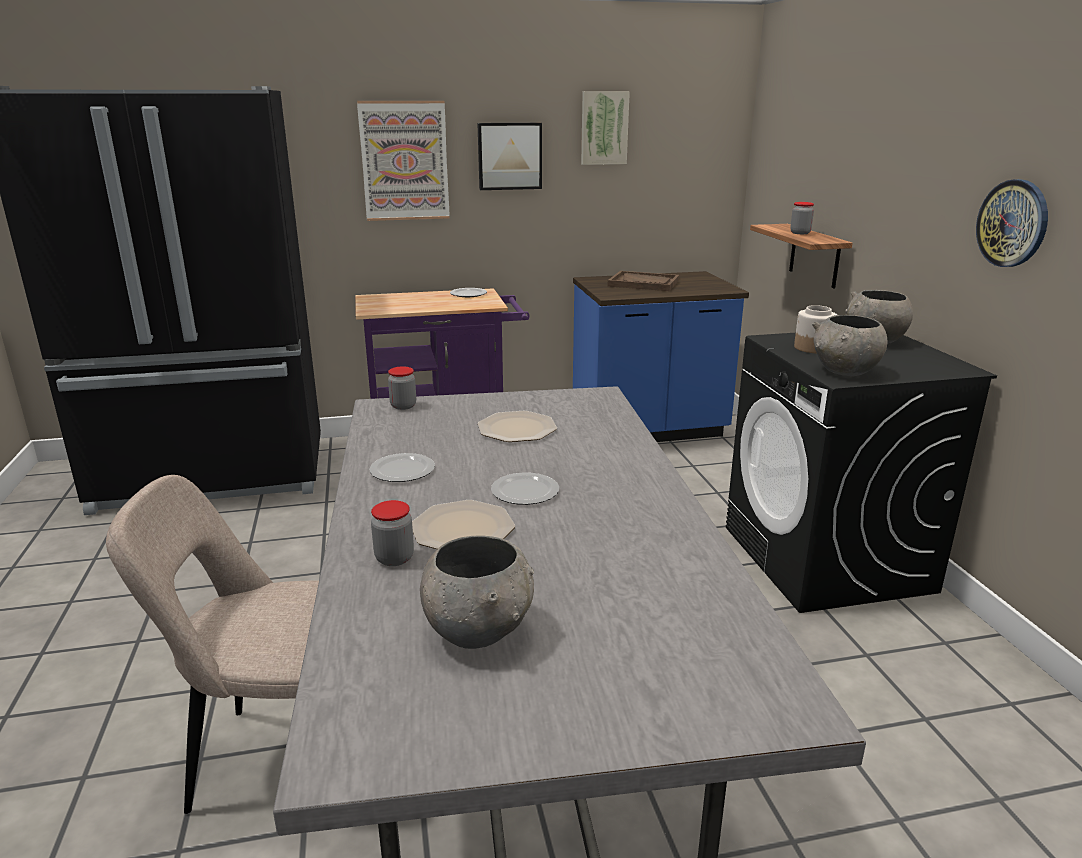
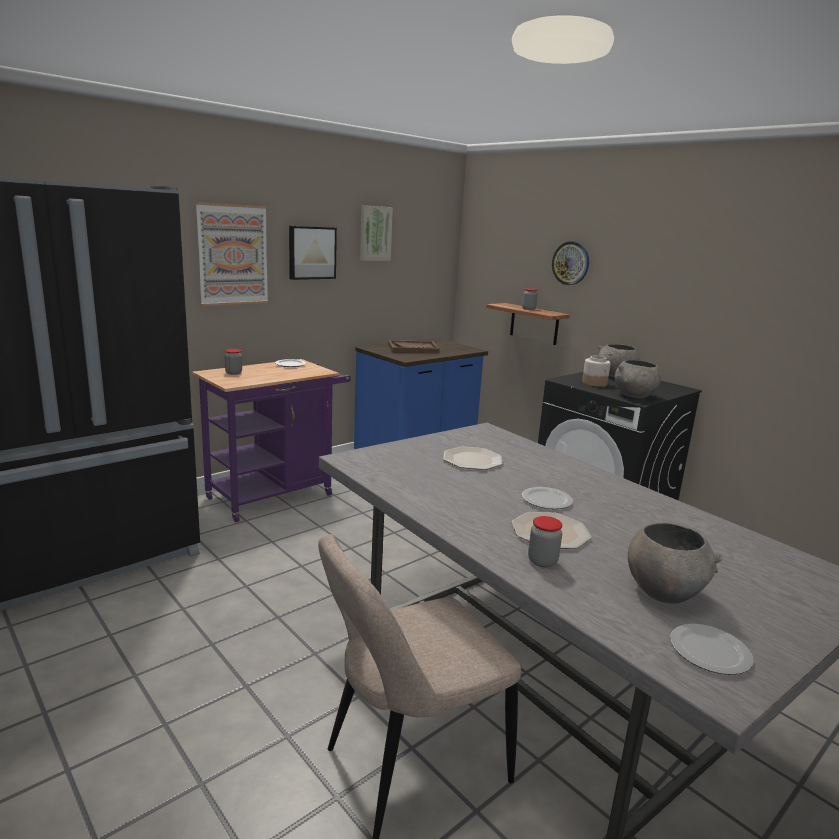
camera: 30 degrees left, 5 degrees down
(402, 470) = (445, 501): plate -> plate (708, 651)
(403, 406) = (366, 456): jar -> jar (233, 373)
(1012, 223) = (703, 301): wall clock -> wall clock (571, 263)

